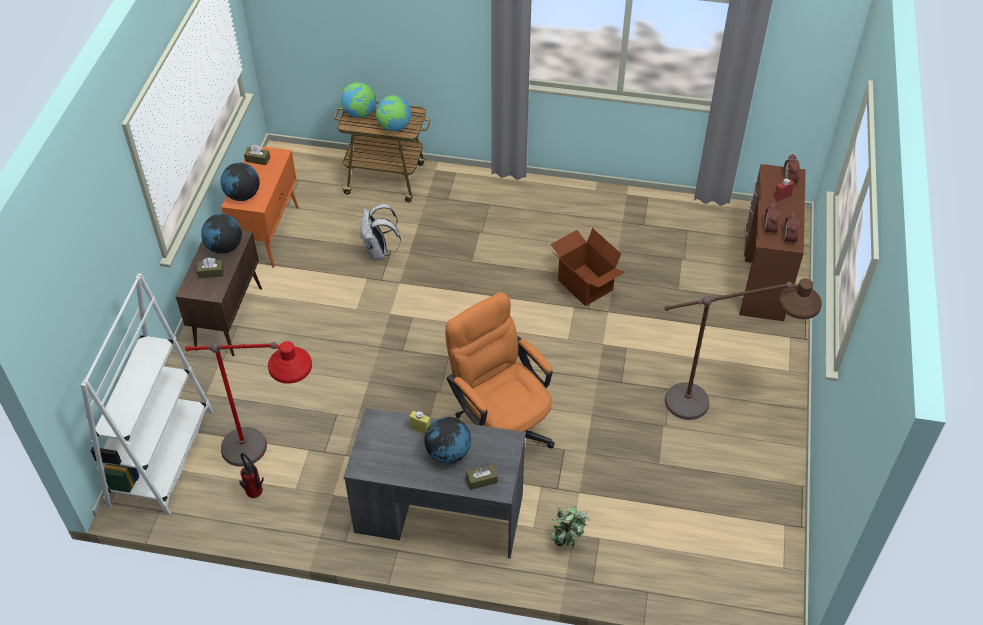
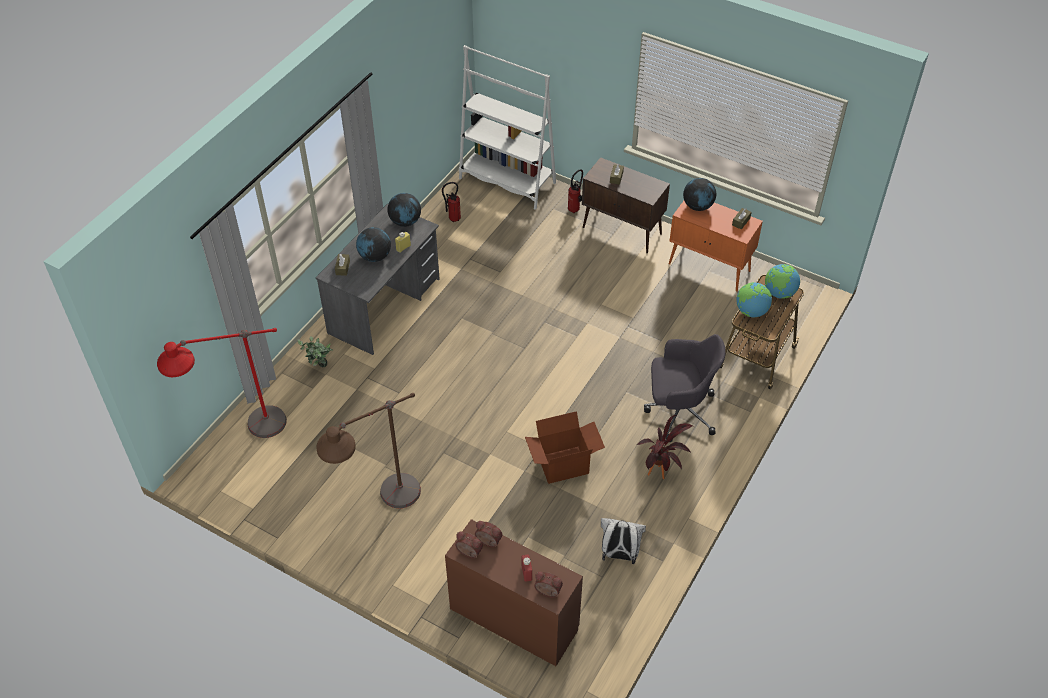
camera: 110 degrees right, 0 degrees up
(202, 371) = (575, 209): none -> fire extinguisher
(224, 247) = (641, 188): globe -> globe (405, 222)
(271, 459) = (478, 231): red floor lamp -> red floor lamp (244, 437)
(379, 252) = (662, 332): white backpack -> white backpack (619, 555)
(478, 219) = (678, 411): none -> grey office chair
(501, 426) = (440, 361): orange office chair -> none
(559, 216) = (661, 475): none -> potted plant

